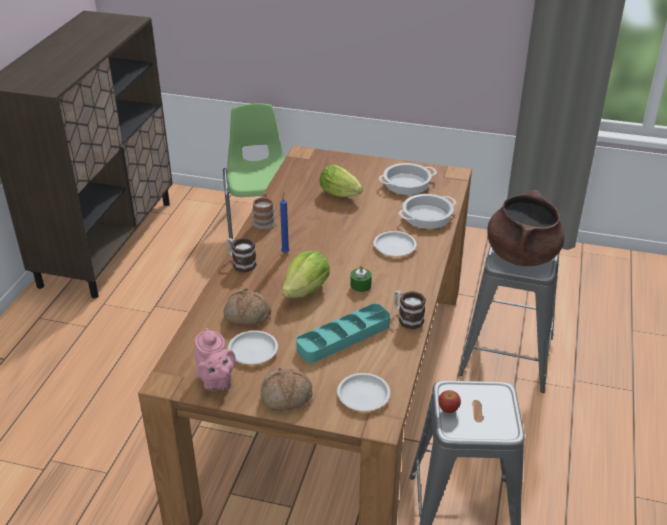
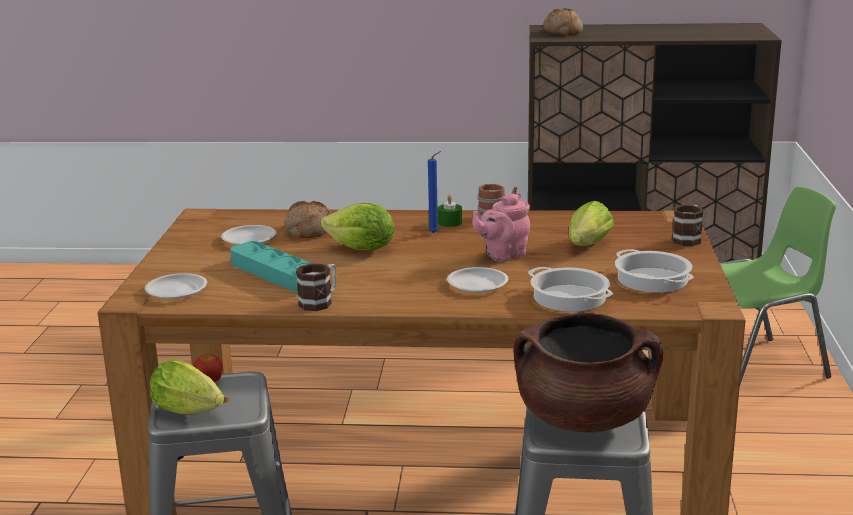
camera: 80 degrees right, 15 degrees down
(216, 381) = (200, 231): pink teapot -> pink teapot (503, 255)
(241, 263) = (402, 217): mug -> mug (688, 238)
(286, 397) = (176, 259): bread -> bread (562, 32)
(360, 285) = (381, 273): green candle -> green candle (450, 222)
(497, 419) = (191, 412): none -> lettuce

